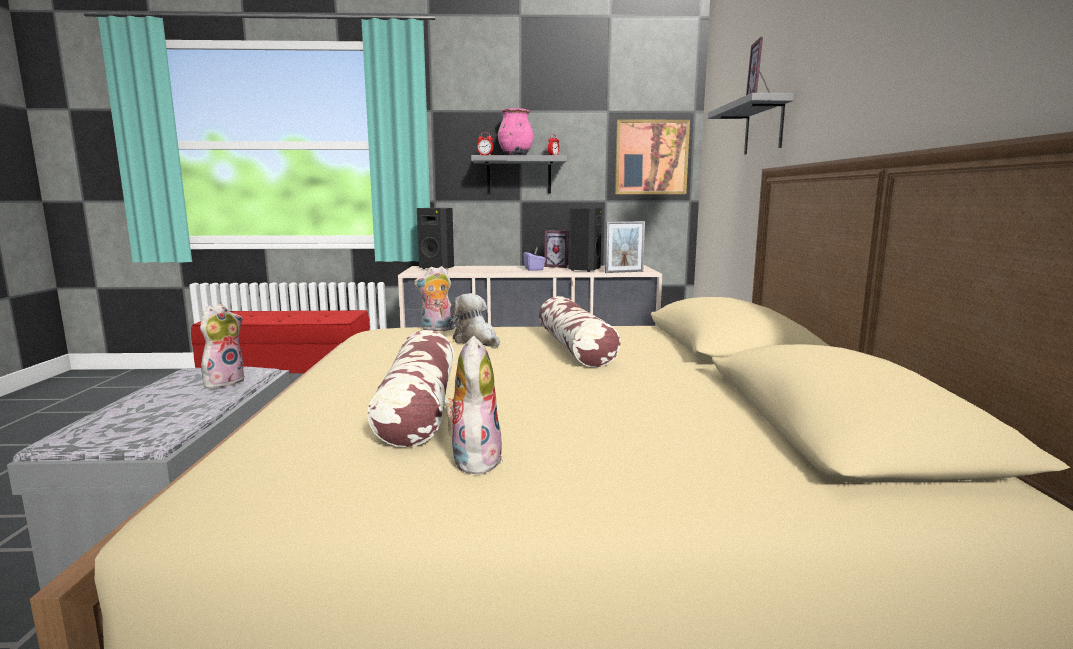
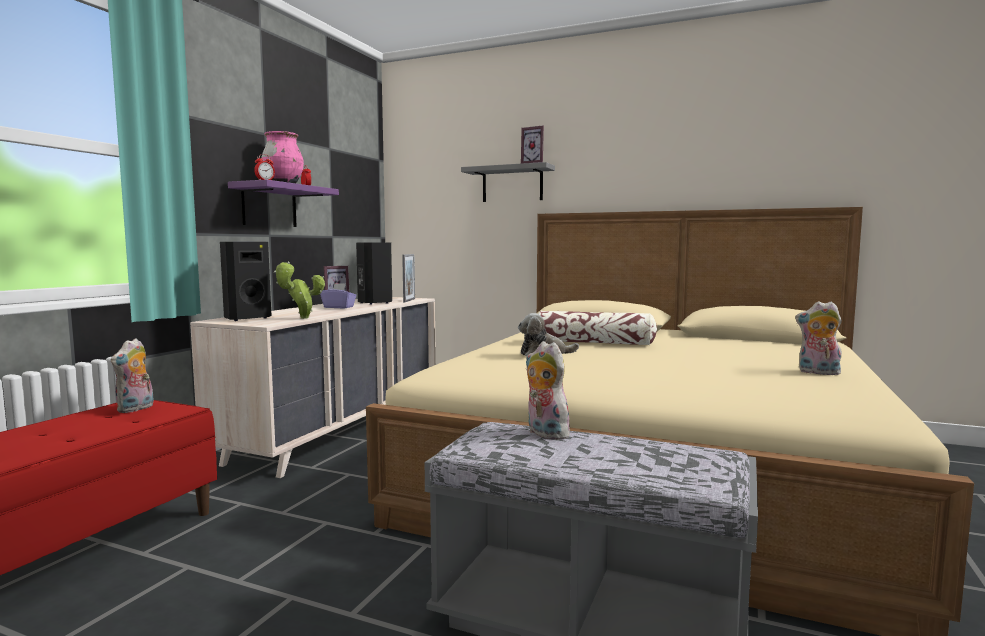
camera: 65 degrees left, 5 degrees down
(419, 407) = (725, 373): pillow -> none
(437, 329) = (478, 358): plush toy -> plush toy (136, 409)
(452, 272) = (301, 318): none -> potted plant
(519, 175) = (269, 206): grey shelf -> purple shelf
(651, 157) = (359, 197): picture -> none

